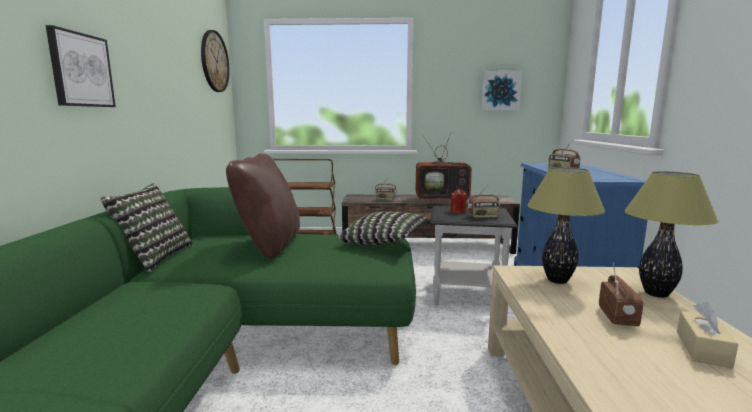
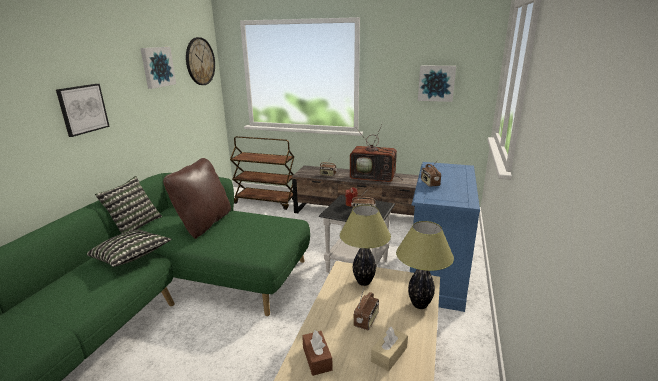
camera: 15 degrees right, 10 degrees up
(172, 49) = (157, 67): none -> picture
(384, 242) = (281, 228): pillow -> pillow (131, 258)
(616, 369) = (317, 358): none -> brown tissue box

